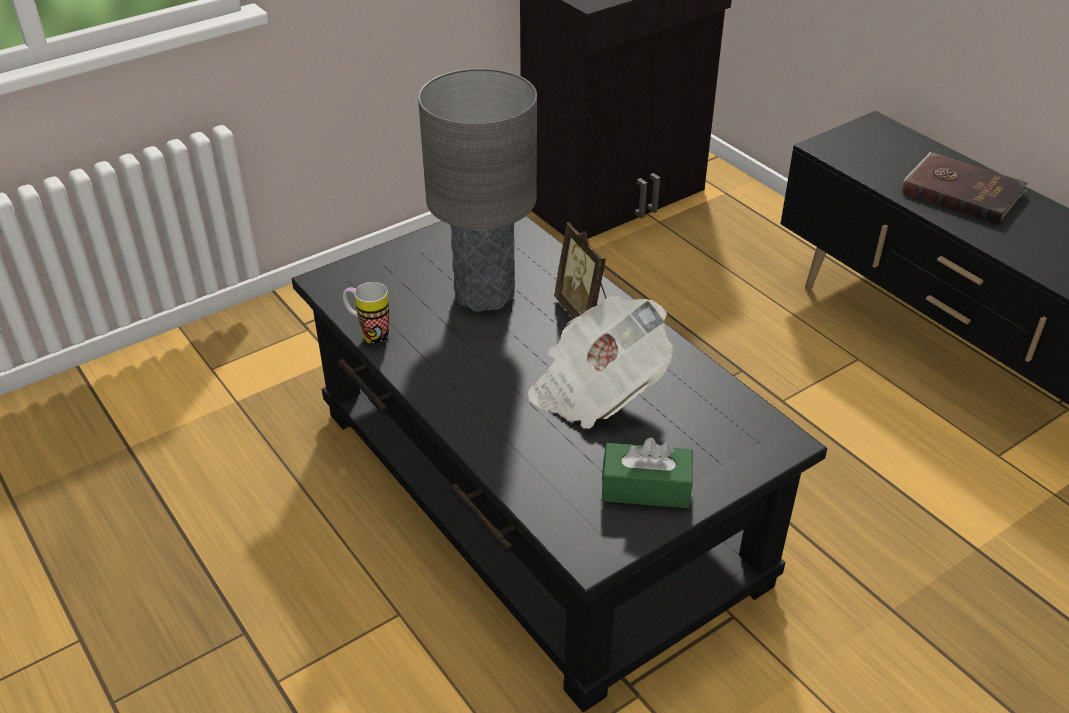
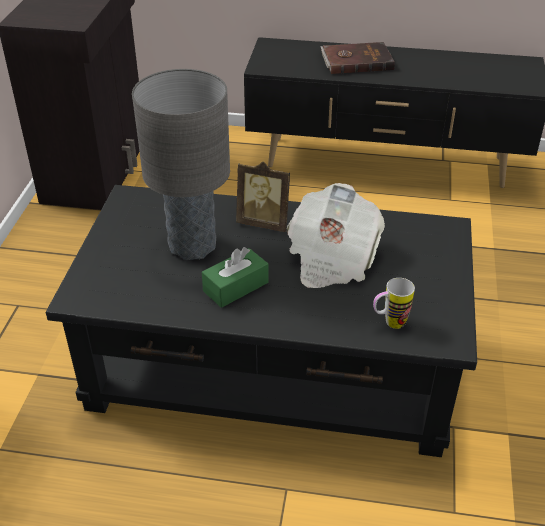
camera: 45 degrees left, 0 degrees up
(369, 334) = (157, 312): mug -> mug (389, 323)
(646, 488) = (428, 291): green tissue box -> green tissue box (235, 287)

